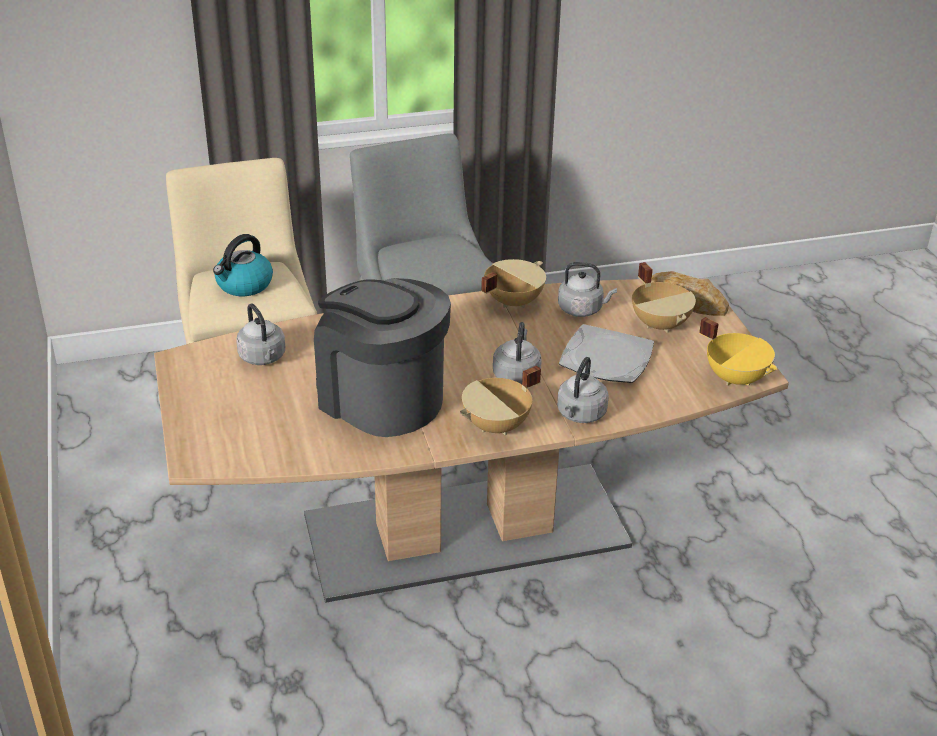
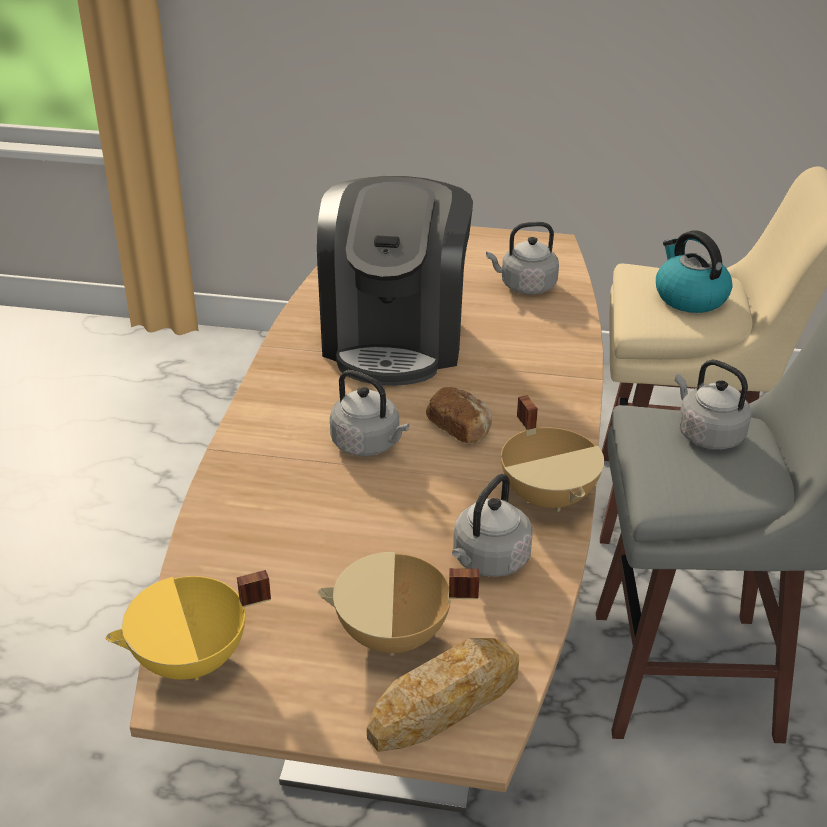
camera: 115 degrees right, 0 degrees up
(381, 399) = (395, 338): coffee machine -> coffee machine turned 120 degrees clockwise
(472, 345) = (460, 428): none -> bread
(497, 426) = (280, 399): beige cooking pot -> none
(580, 415) = (245, 468): grey kettle -> grey kettle (707, 434)
(606, 359) = (344, 537): plate -> none

